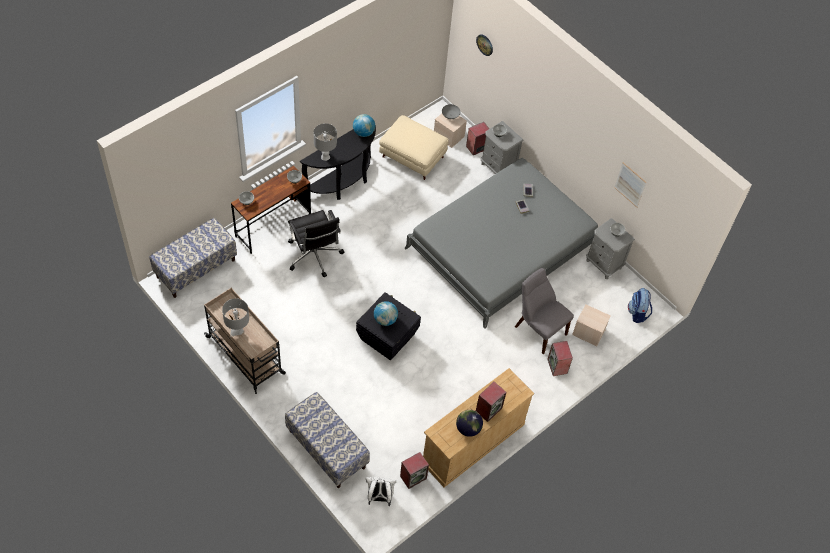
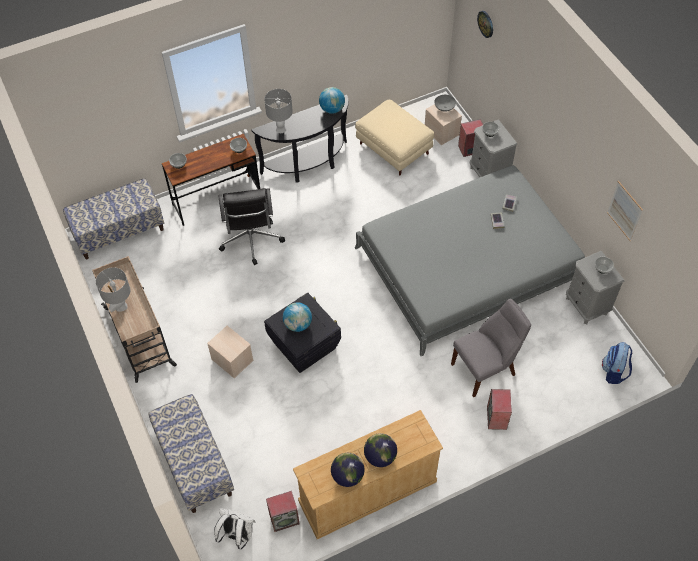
camera: 20 degrees right, 0 degrees up
(488, 409) = (380, 456): speaker -> globe
(538, 329) = (486, 368): grey chair -> grey chair turned 90 degrees clockwise
(588, 332) = (546, 383): beige storage box -> beige storage box (231, 359)

